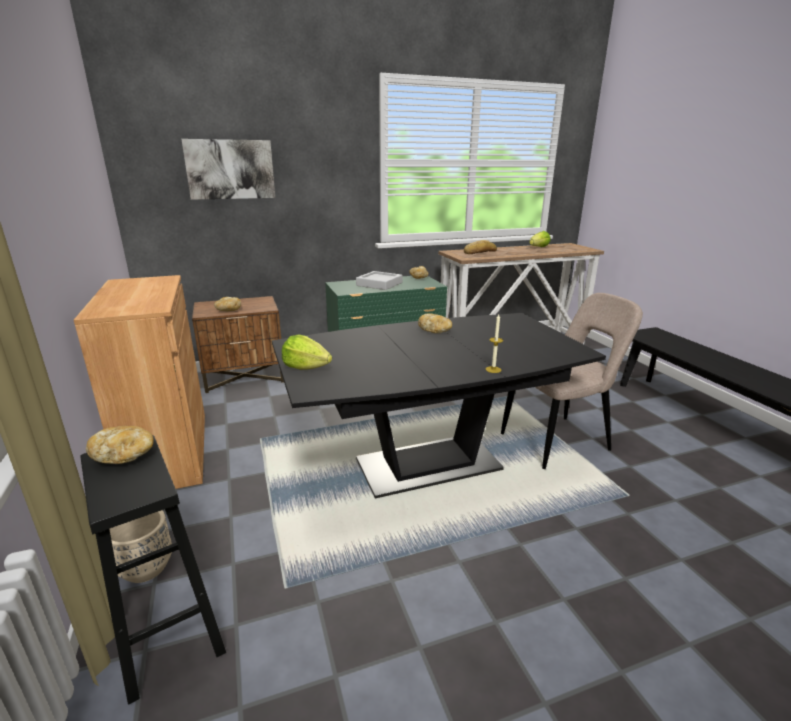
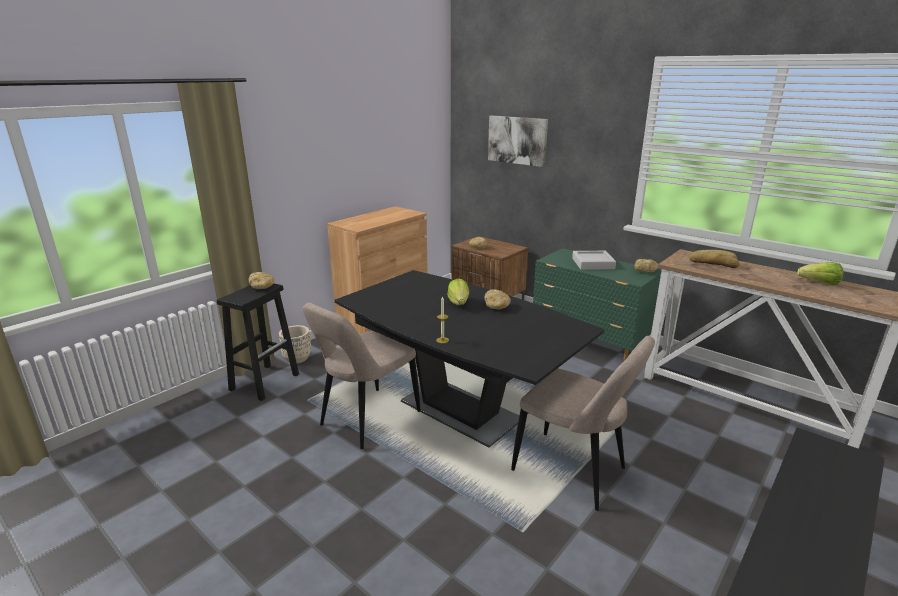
camera: 60 degrees right, 0 degrees up
(306, 367) = (382, 289): lettuce -> lettuce (459, 303)
(389, 540) = (366, 420): none -> beige chair

